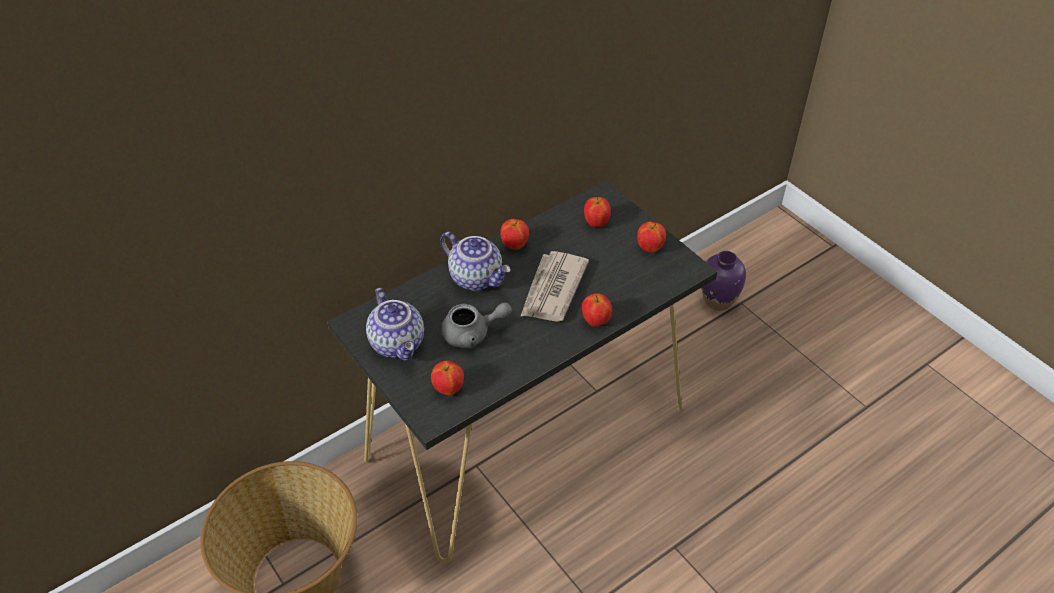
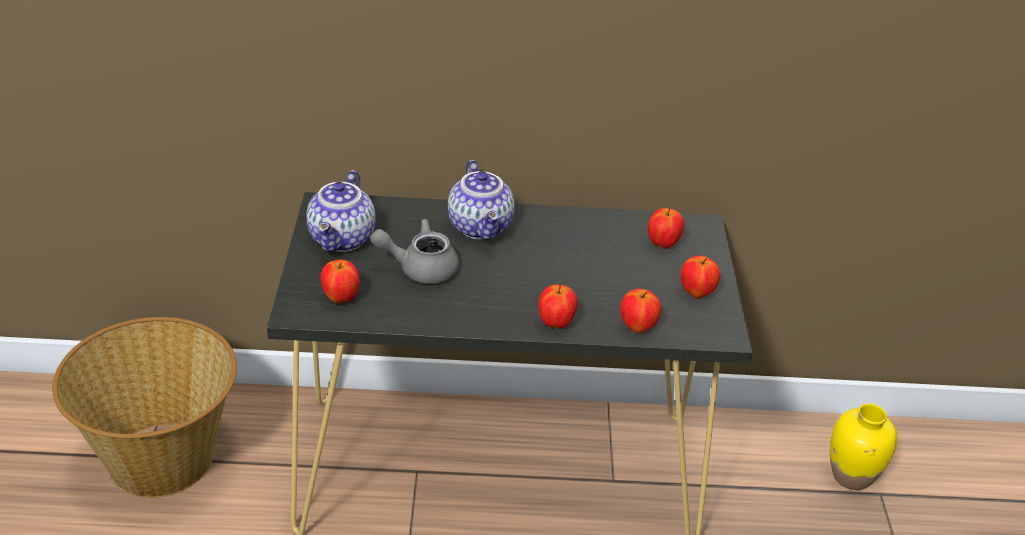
camera: 35 degrees right, 10 degrees down
(473, 334) = (420, 268): grey teapot -> grey teapot turned 150 degrees clockwise
(514, 245) = (552, 221): apple -> apple (637, 327)
(552, 289) = (545, 274): newspaper -> none
(718, 301) = (852, 476): purple vase -> yellow vase

